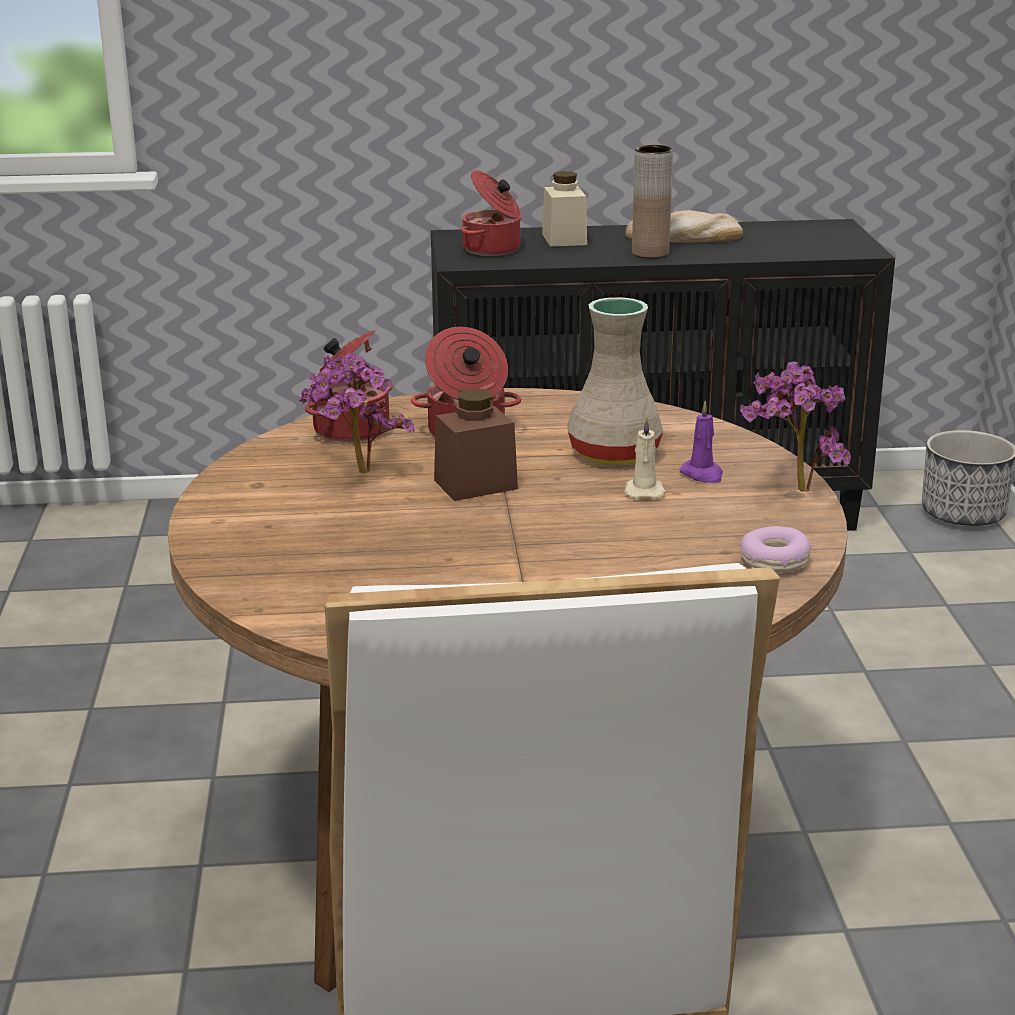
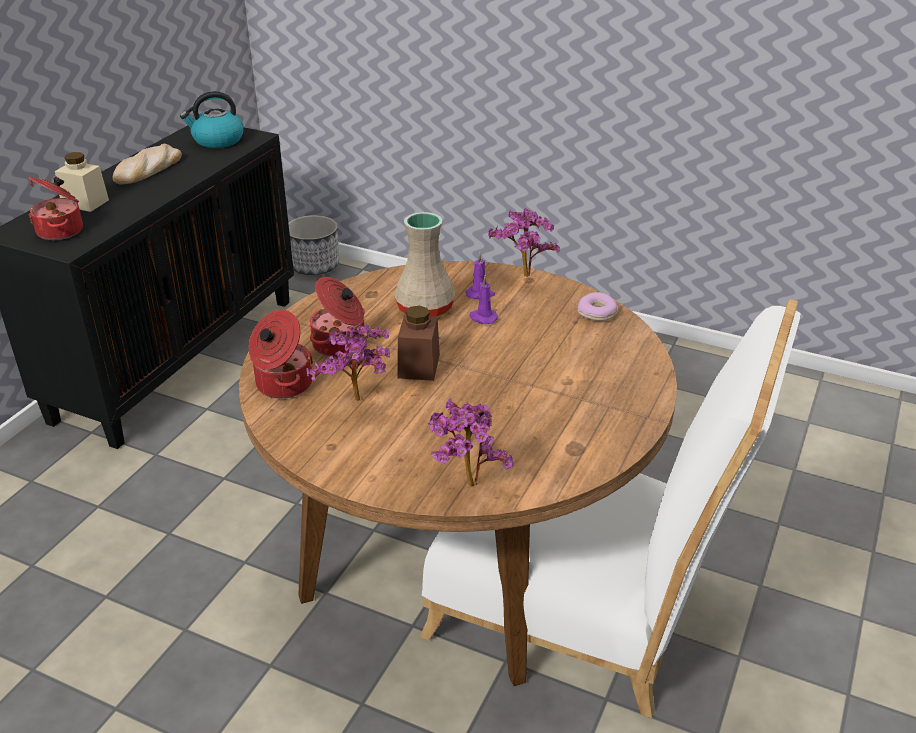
camera: 60 degrees left, 10 degrees up
(247, 575) = (465, 487): none -> potted plant
(644, 491) = (482, 318): beige candle -> purple candle
(650, 253) = (159, 188): brown vase -> none
(814, 240) = (217, 140): none -> kettle

